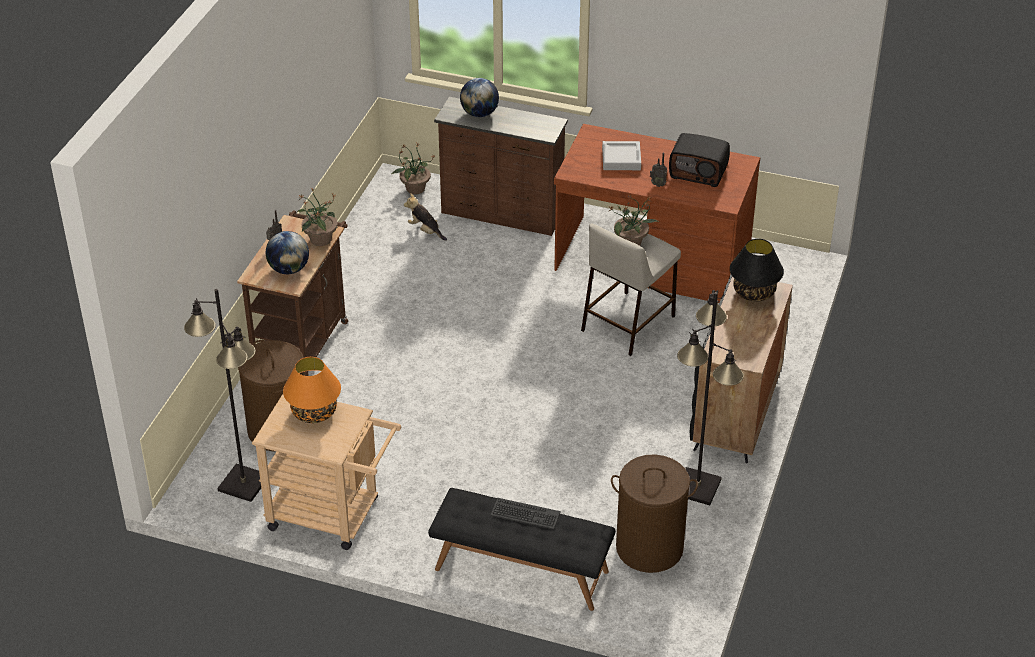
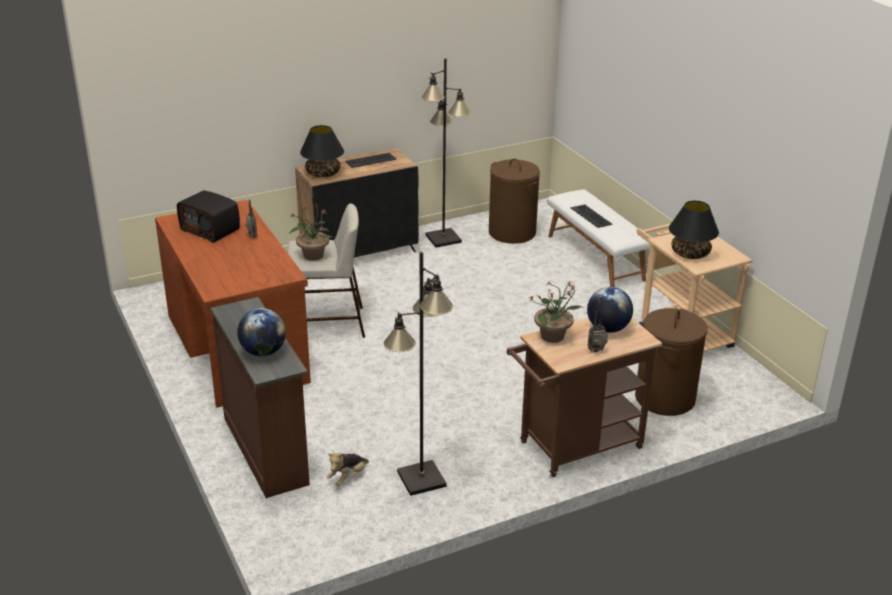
camera: 135 degrees left, 10 degrees down
(243, 483) = (726, 381): black floor lamp -> black floor lamp (421, 479)
(314, 412) = (690, 253): orange table lamp -> black table lamp
(414, 189) = (292, 525): potted plant -> none
(425, 231) = (348, 477): plush toy -> plush toy turned 45 degrees clockwise
(521, 571) = (596, 257): black bench -> white bench
(621, 159) = (237, 264): grey tray -> none
(699, 172) = (211, 229): radio -> radio turned 150 degrees clockwise
(749, 337) = (370, 160): none -> keyboard

